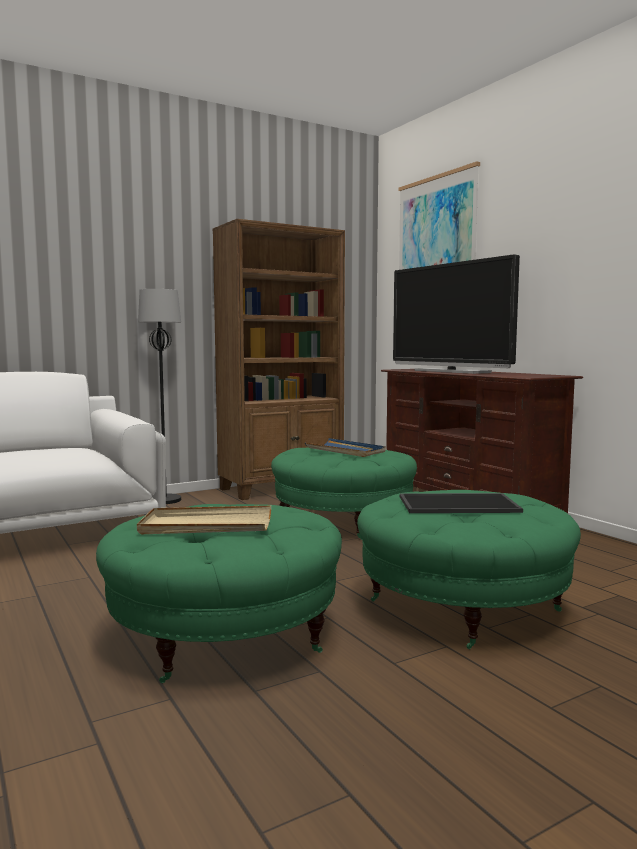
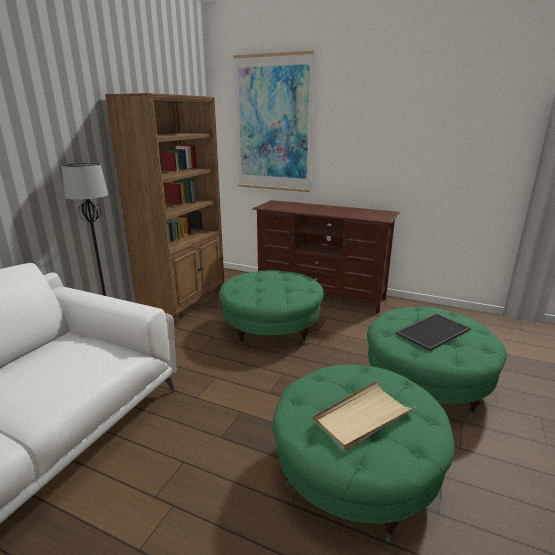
camera: 35 degrees left, 15 degrees up
(345, 451) = (271, 282): blue tray -> none
(451, 371) = (312, 210): television -> none

